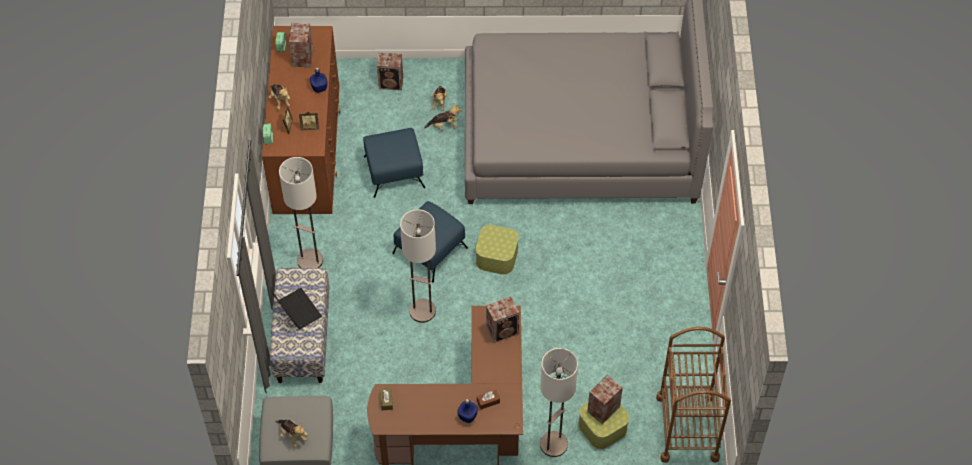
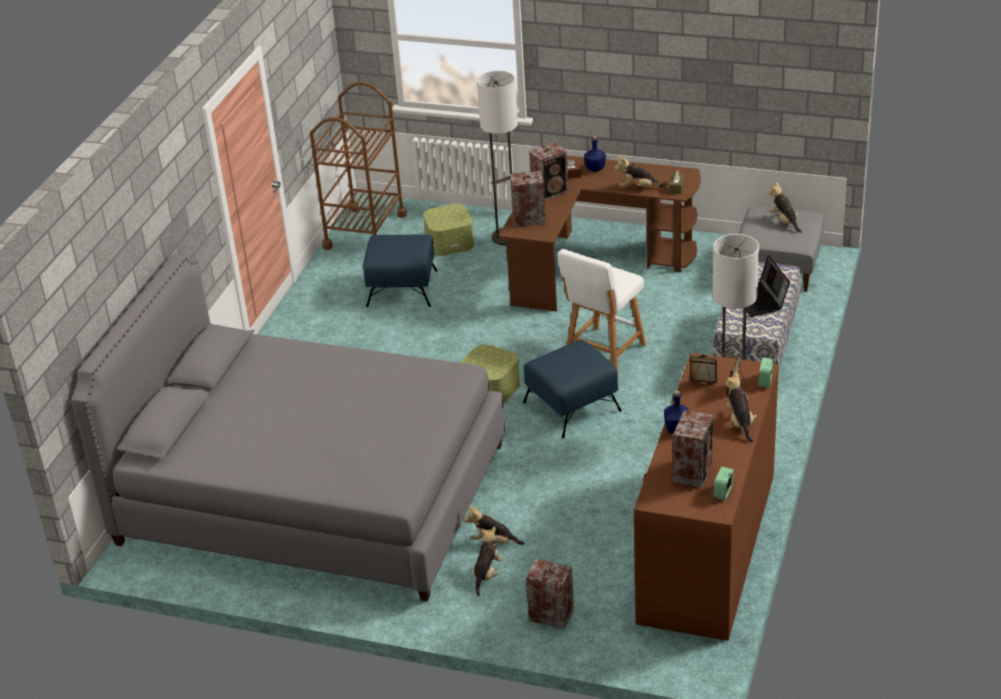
camera: 160 degrees left, 20 degrees down
(393, 171) = (588, 497): blue ottoman -> blue ottoman (402, 288)
(421, 394) = (637, 187): none -> plush toy
(422, 311) = (603, 353): floor lamp -> white stool
(602, 409) = (447, 220): speaker -> speaker (551, 191)

